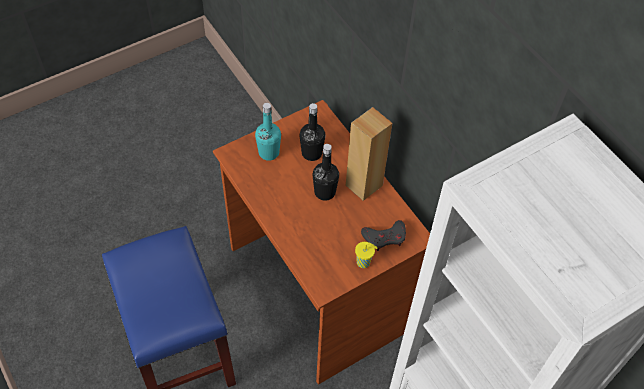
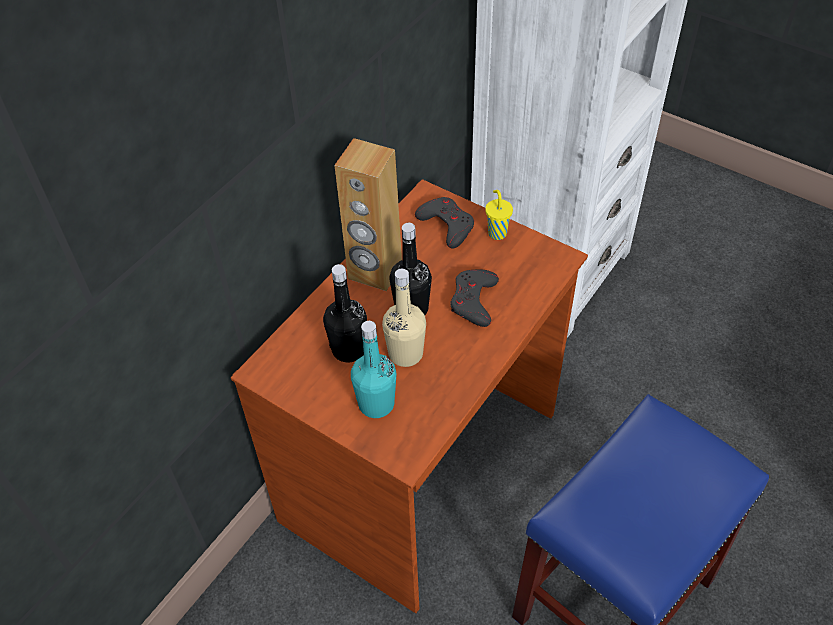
camera: 110 degrees left, 5 degrees down
(294, 177) = (405, 354): none -> beige bottle
(314, 225) = (473, 301): none -> grey game controller

